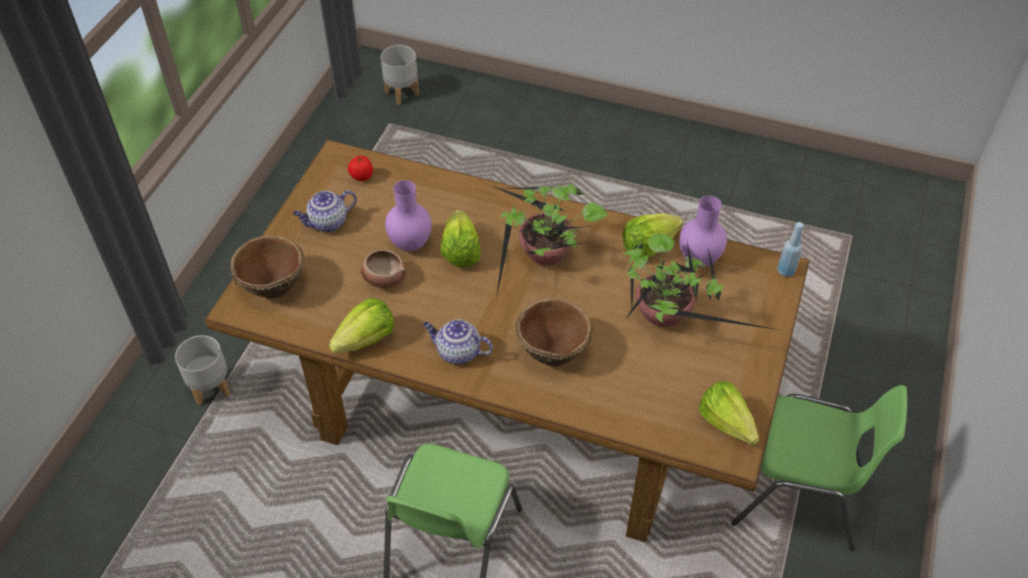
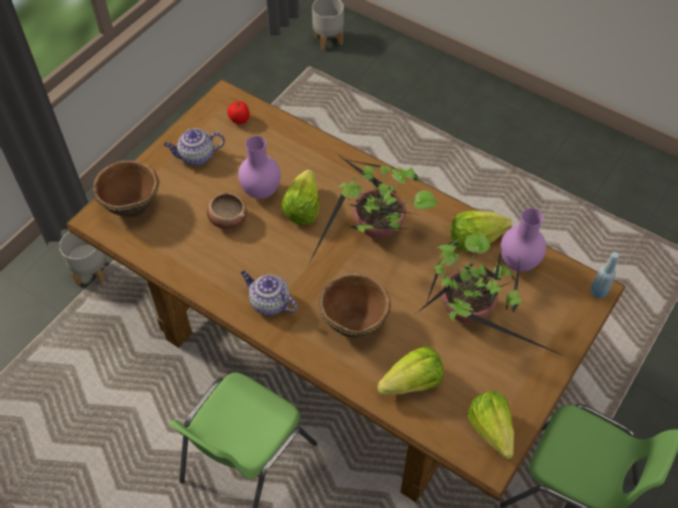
camera: 15 degrees right, 5 degrees up
(366, 340) = (194, 273): lettuce -> lettuce (412, 383)

